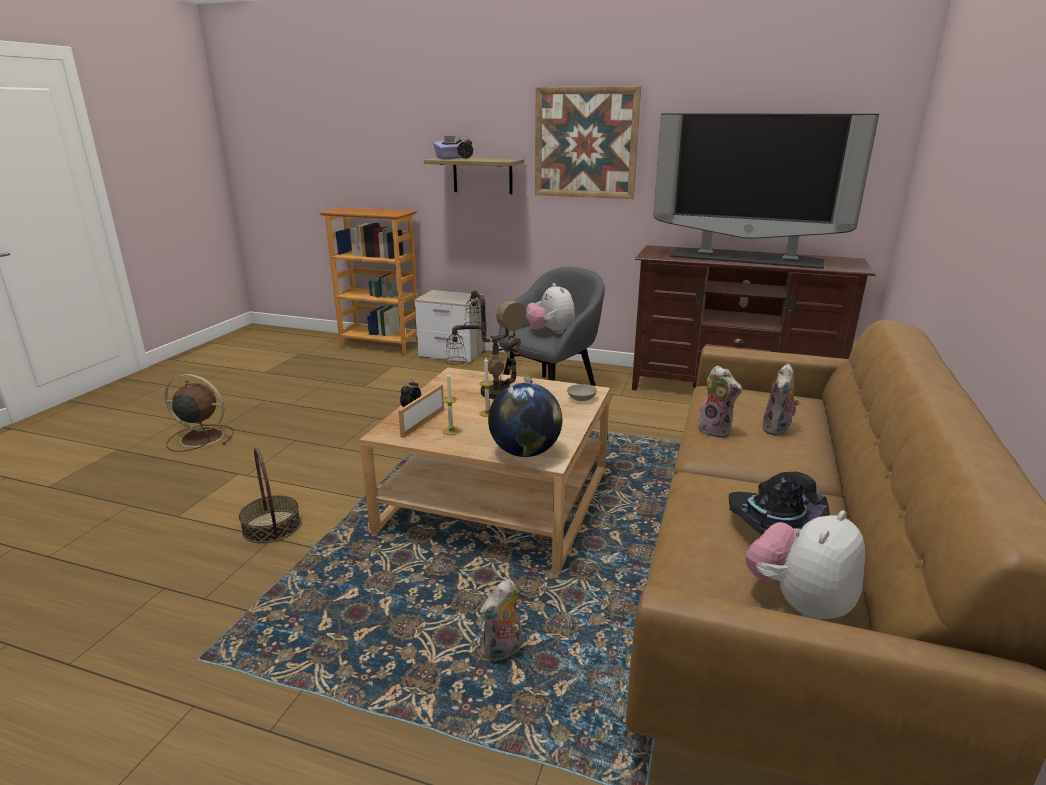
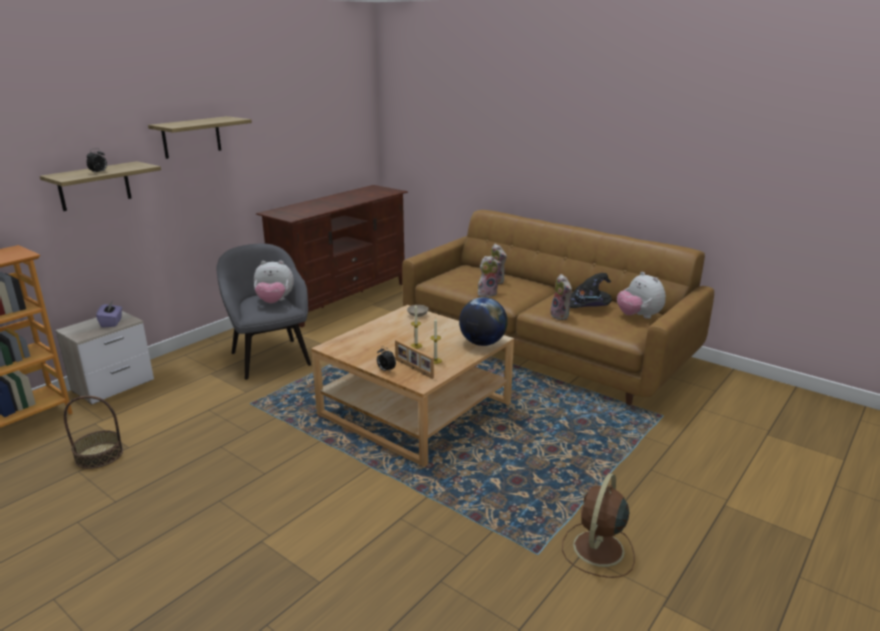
camera: 70 degrees left, 0 degrees up
(200, 438) = (134, 576): brown fan -> brown fan (597, 550)
(272, 526) = (381, 518): basket -> basket (99, 455)
(449, 158) = (70, 175): purple tissue box -> purple tissue box (112, 322)
(494, 393) = (382, 338): table lamp -> none
(503, 651) = (569, 433): plush toy -> plush toy (561, 316)
(585, 143) = (191, 137): picture -> shelf
(746, 258) = (337, 202): television -> none

